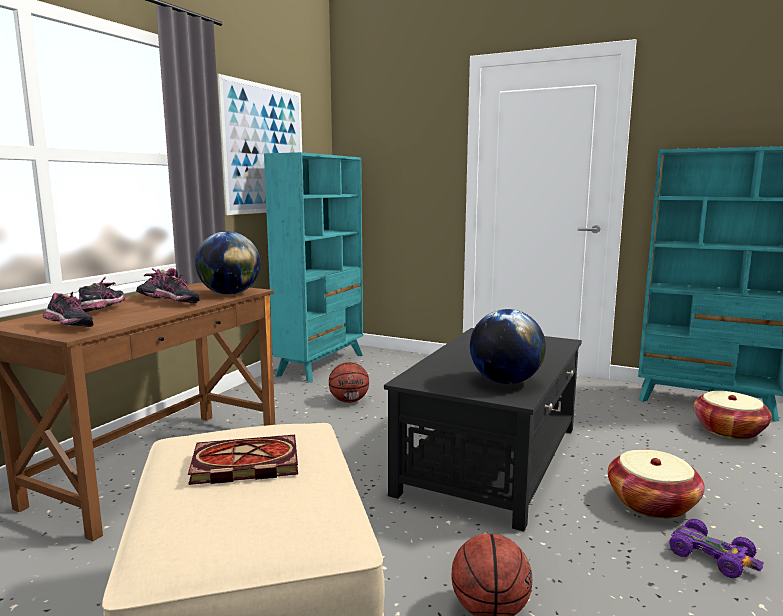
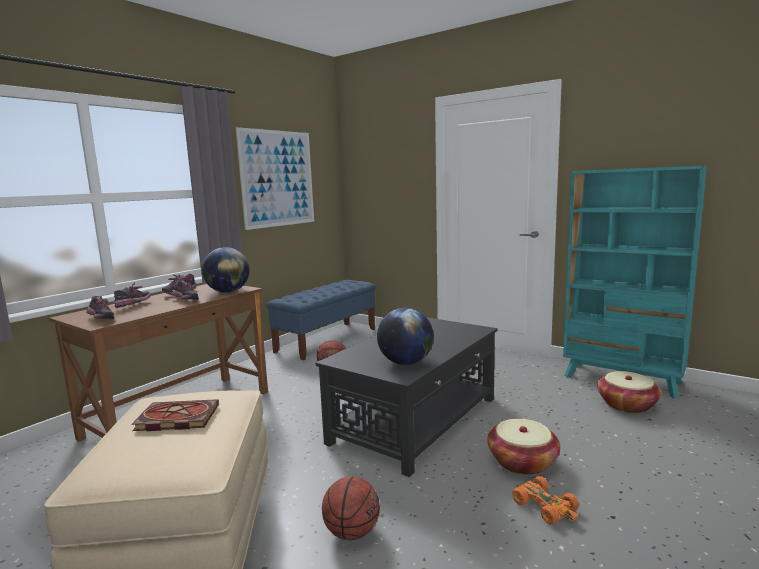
camera: 10 degrees right, 0 degrees up
(322, 365) = (327, 340): turquoise bookcase -> blue bench
(712, 556) = (545, 506): purple toy car -> orange toy car

